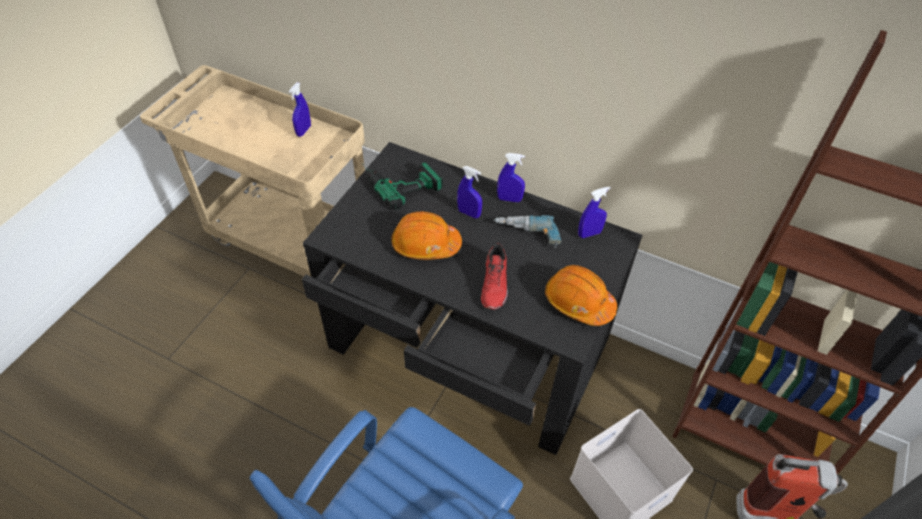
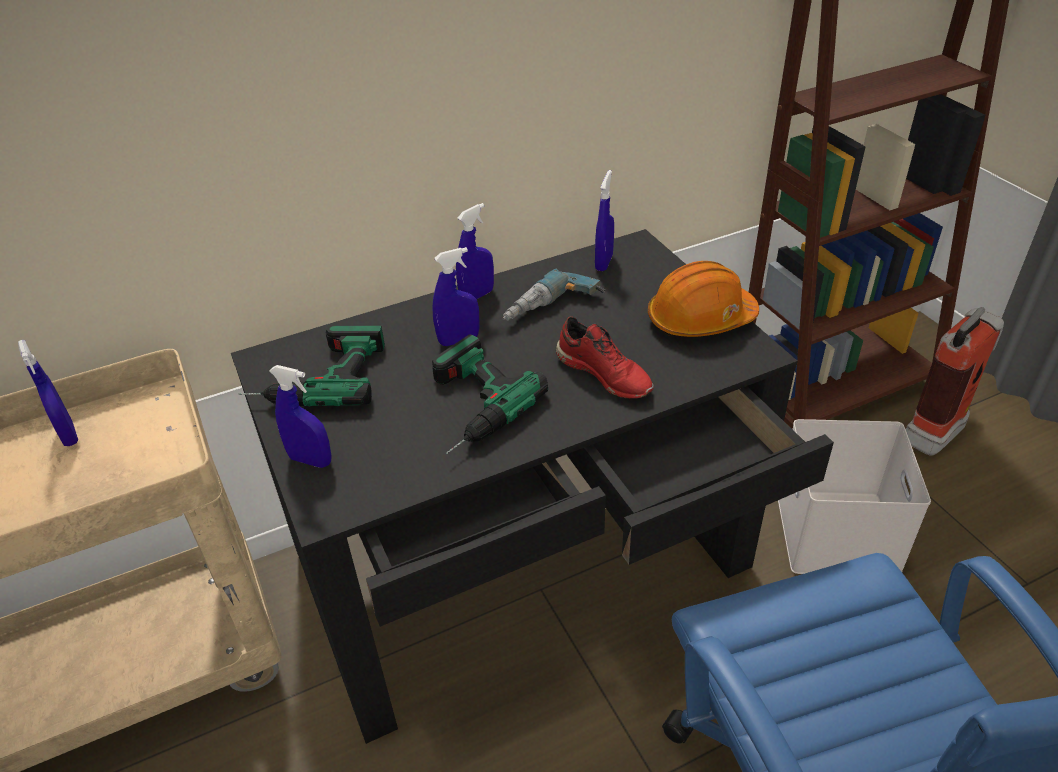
camera: 50 degrees left, 10 degrees down
(349, 213) = (310, 460): none -> blue spray bottle
(425, 244) = (466, 406): orange hard hat -> power drill

